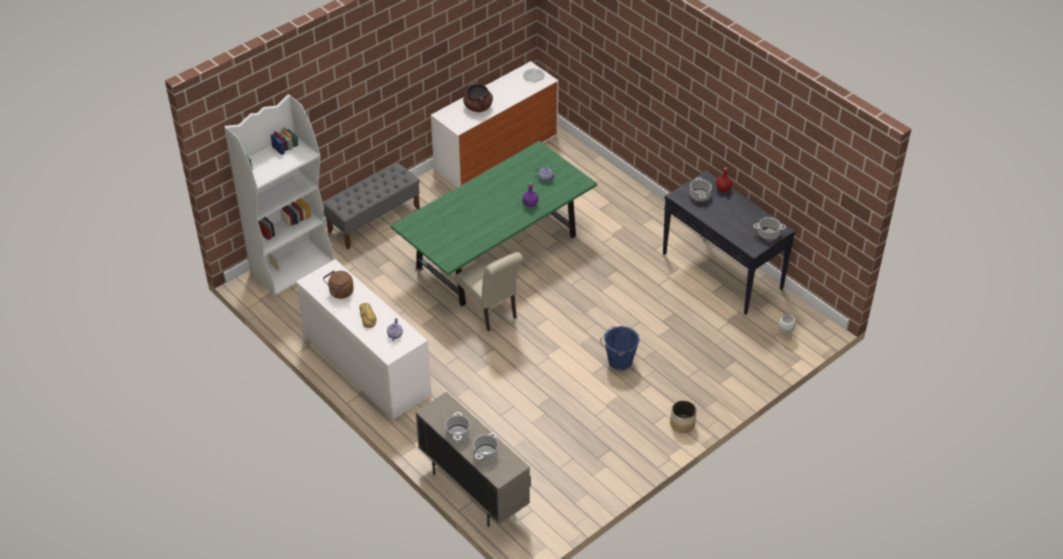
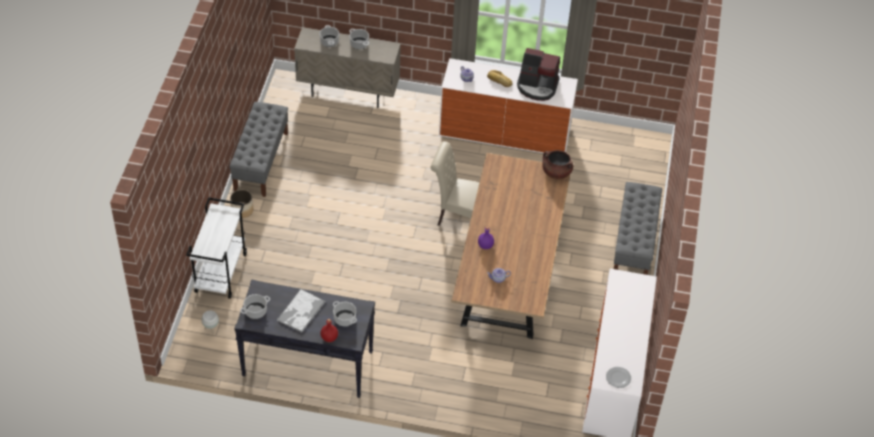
camera: 140 degrees right, 5 degrees up
(292, 267) = (643, 171): white bookcase -> none
(340, 293) = (537, 86): brown kettle -> coffee machine
(478, 107) = (626, 309): brown cooking pot -> brown cooking pot (556, 172)
(496, 252) = (509, 272): green dining table -> brown dining table
(619, 361) = (327, 232): blue bucket -> none
(626, 464) = (261, 161): none -> grey bench
(731, 216) = (301, 311): none -> tray
(744, 378) = (220, 272): none -> white cart

